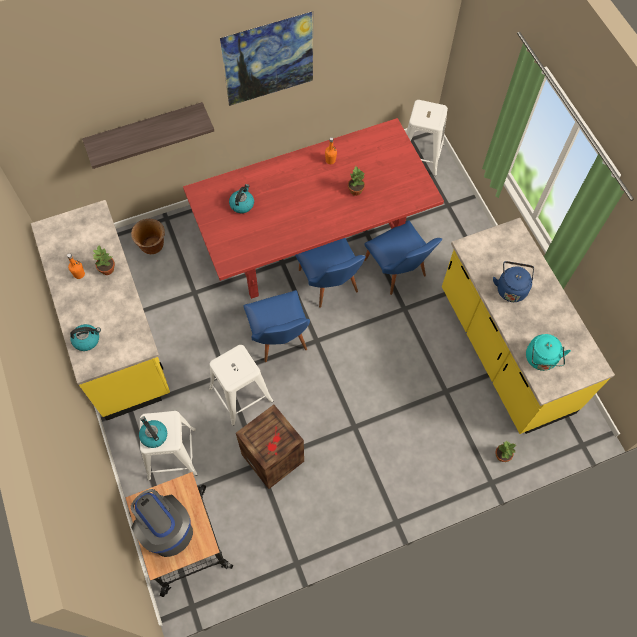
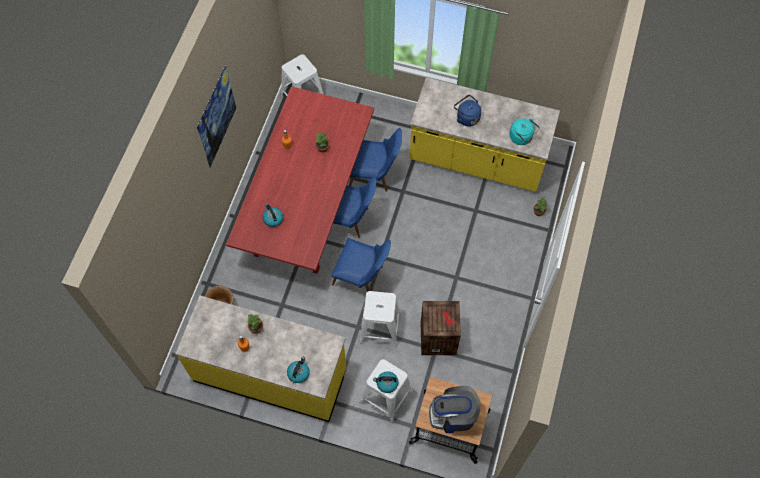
camera: 50 degrees left, 0 degrees up
(145, 129) = (182, 229): shelf -> none

